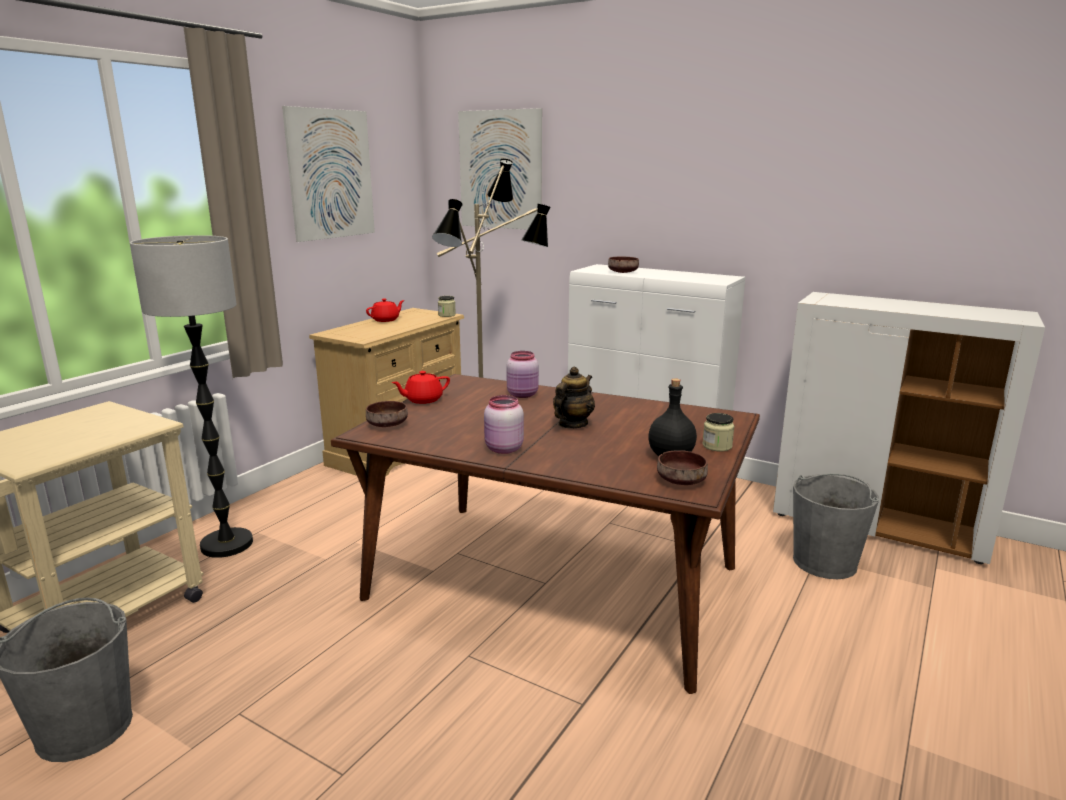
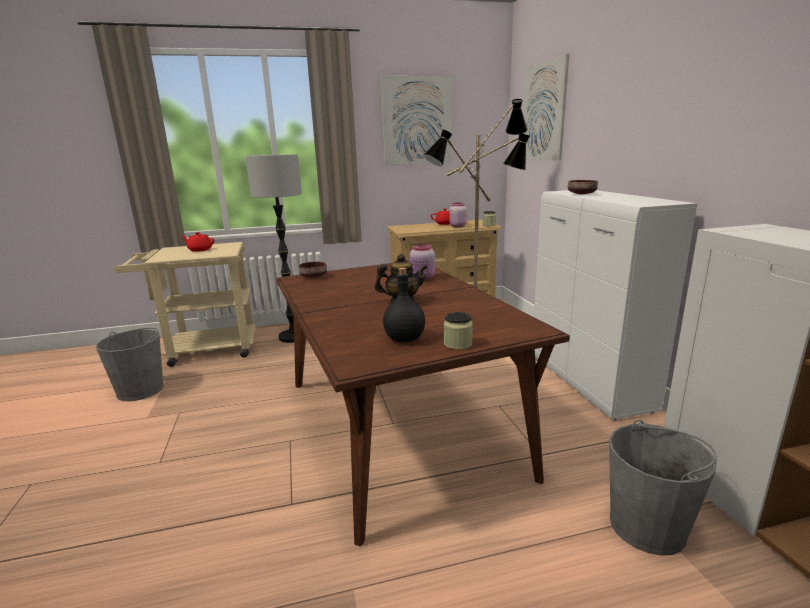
camera: 45 degrees right, 0 degrees up
(422, 400) = (363, 269): red teapot -> red teapot (200, 250)
(503, 449) = (326, 303): pink jar -> pink jar (457, 226)
(681, 481) = (365, 356): brown bowl -> none

